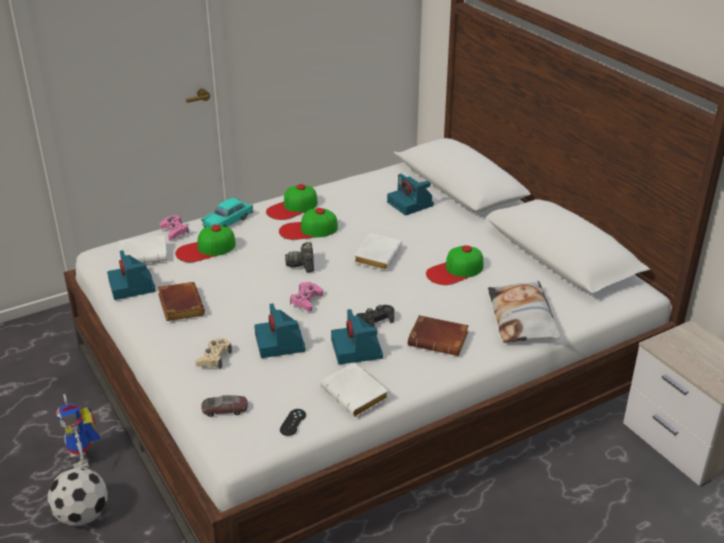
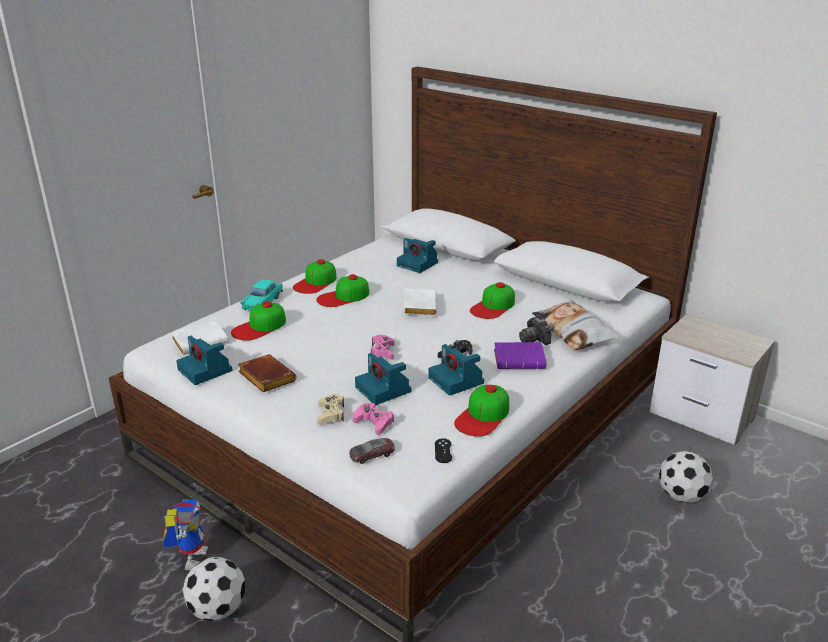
camera: 20 degrees left, 5 degrees down
(85, 460) = (191, 556): toy robot -> toy robot turned 135 degrees counterclockwise
(174, 231) = (216, 318): pink game controller -> pink game controller (373, 422)
(302, 264) = (359, 324): camera -> camera (534, 339)
(357, 394) = (483, 416): white book -> cap
(440, 340) = (520, 360): brown book -> purple book
(597, 528) = (681, 495): none -> football

